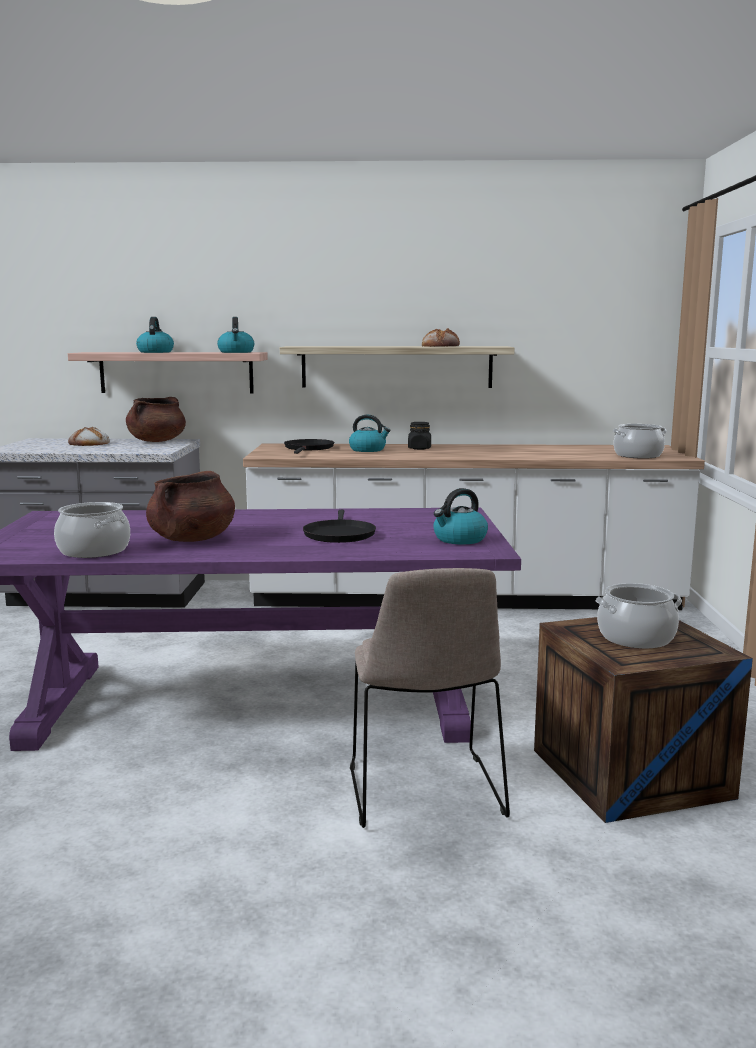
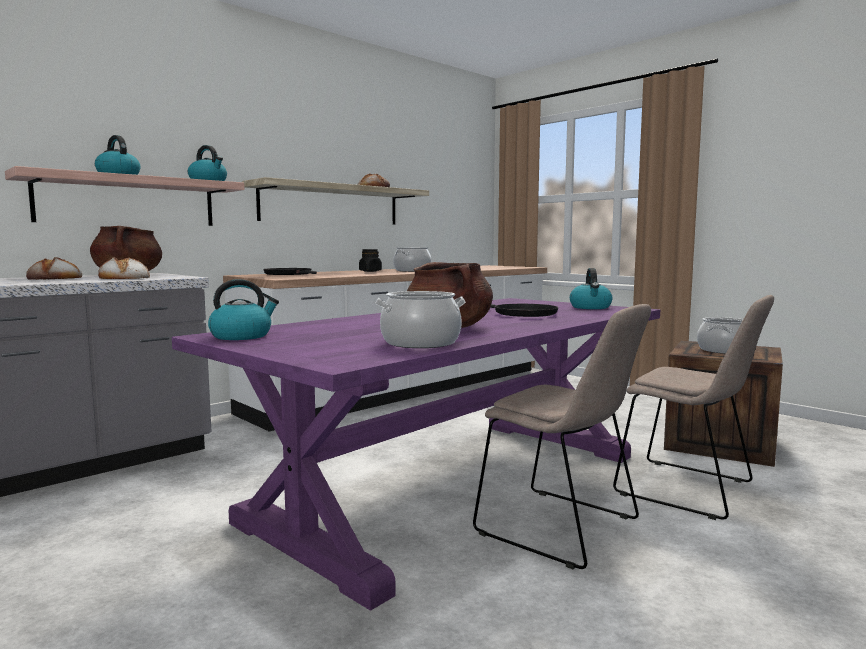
camera: 45 degrees left, 5 degrees down
(119, 448) = (124, 278): none -> bread
(229, 766) = (562, 528): none -> beige chair
(368, 450) = (340, 273): kettle -> kettle (242, 336)
(638, 455) = (509, 267): cooking pot -> cooking pot (412, 271)

